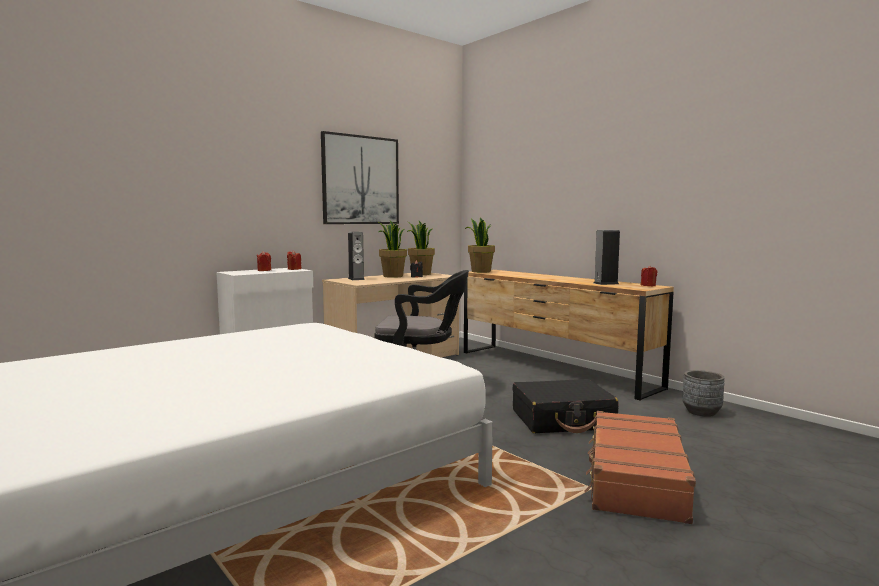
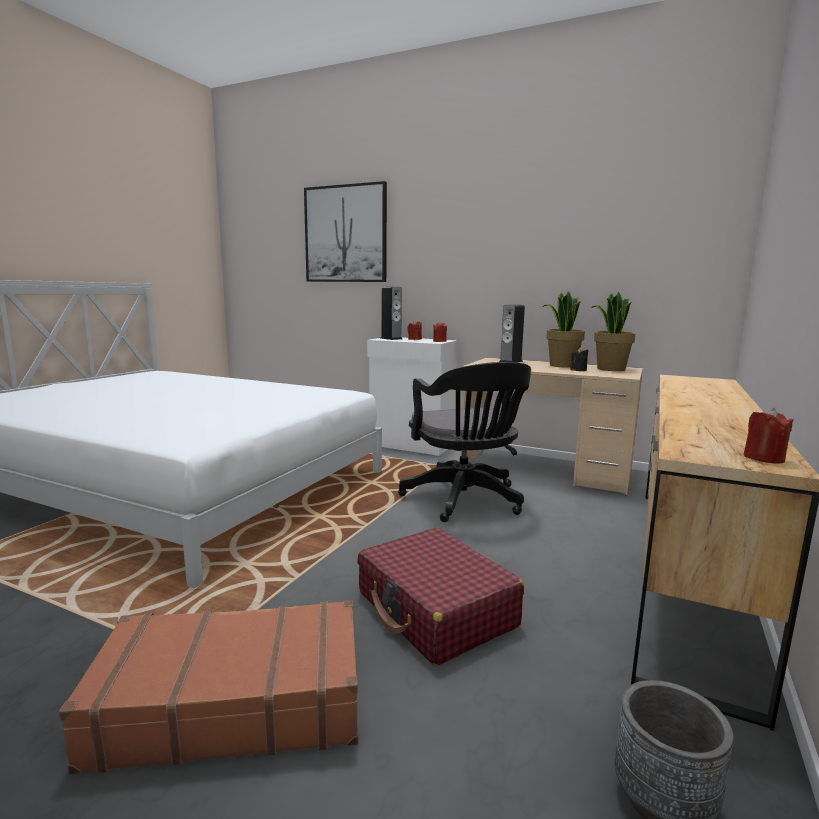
camera: 65 degrees right, 5 degrees up
(360, 180) = (552, 240): picture -> picture (345, 234)
(480, 271) = (680, 378): potted plant -> none
(563, 420) = (435, 610): black suitcase -> red suitcase
(606, 283) = (711, 431): speaker -> speaker (391, 338)

